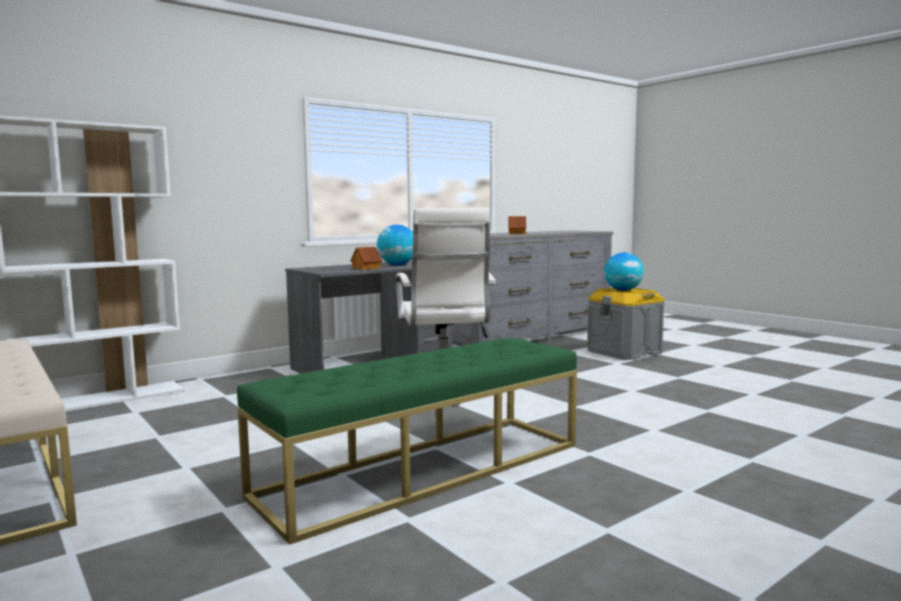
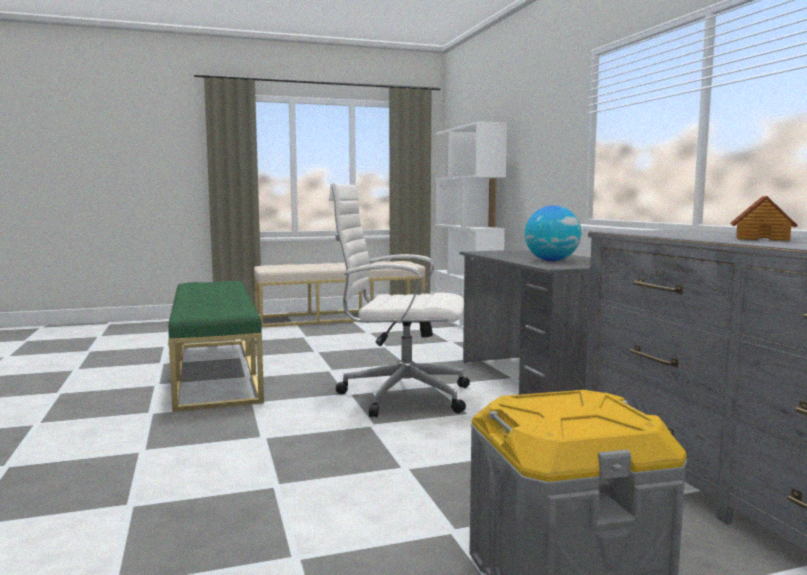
camera: 110 degrees right, 0 degrees up
(365, 268) = (515, 256): toy house -> none
(623, 290) = (565, 406): globe -> none

